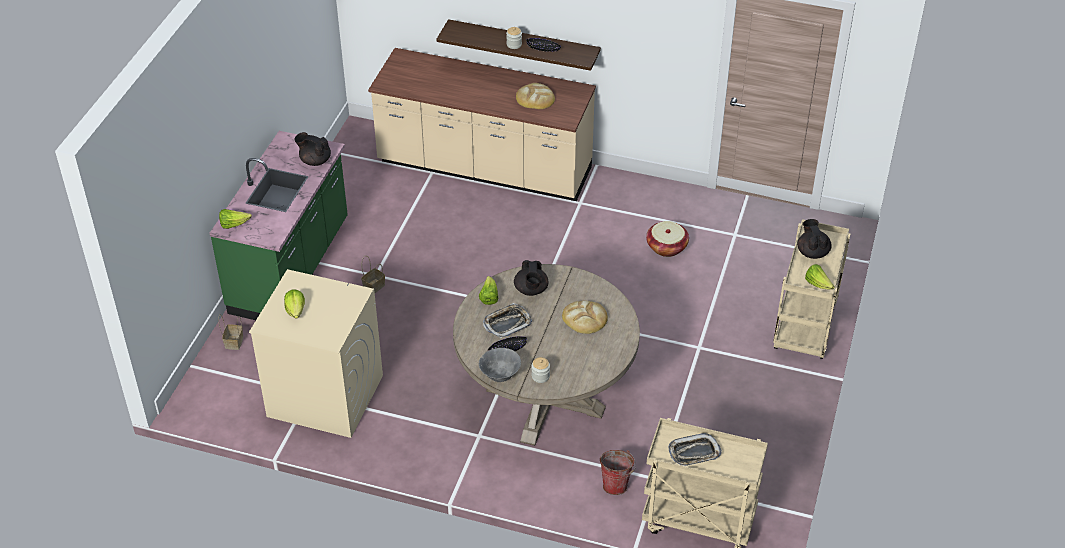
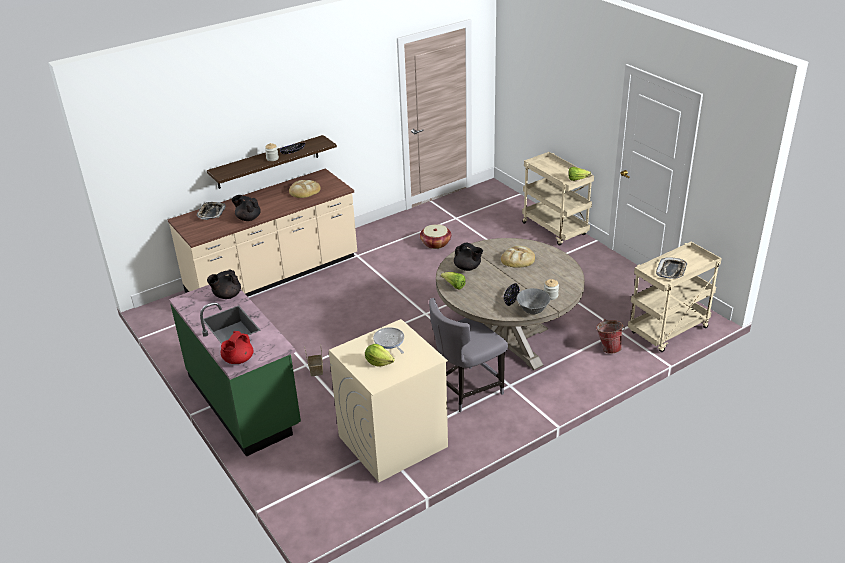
camera: 50 degrees left, 10 degrees down
(233, 224) = (238, 360): lettuce -> red teapot
(234, 342) = (280, 466): basket -> none
(332, 300) = (389, 341): none -> frying pan
(441, 407) = (466, 390): none -> grey chair
(507, 323) = (487, 289): tray -> tray (211, 213)
(812, 252) = (550, 170): black teapot -> black teapot (248, 218)

